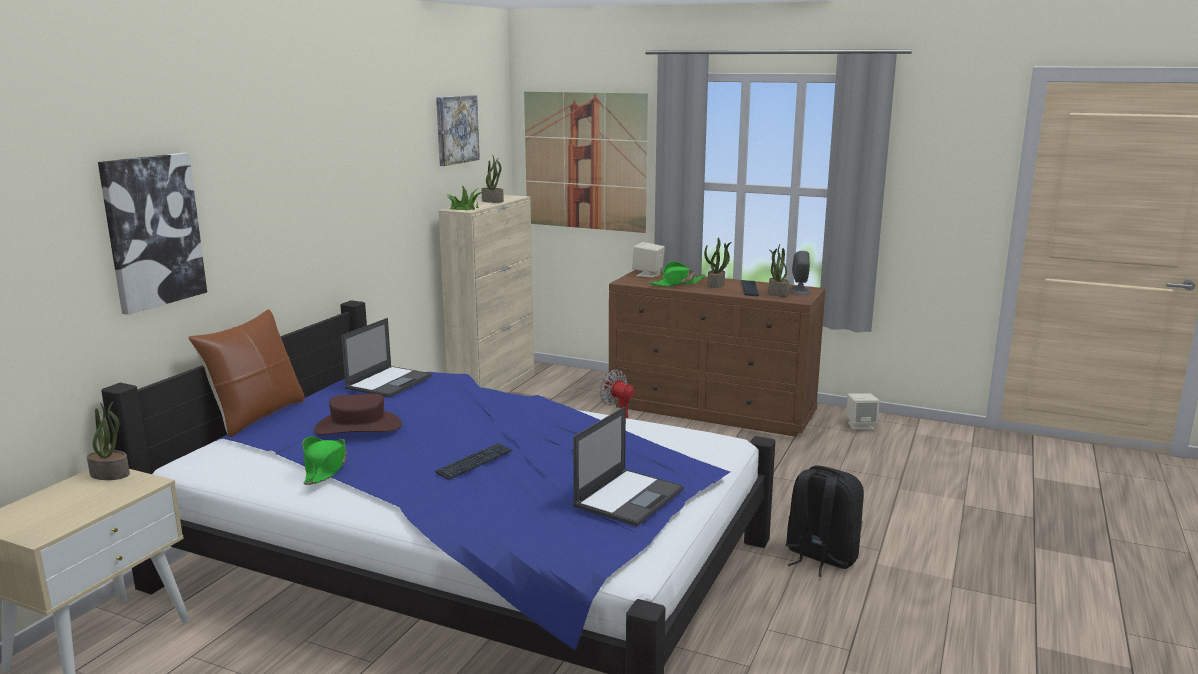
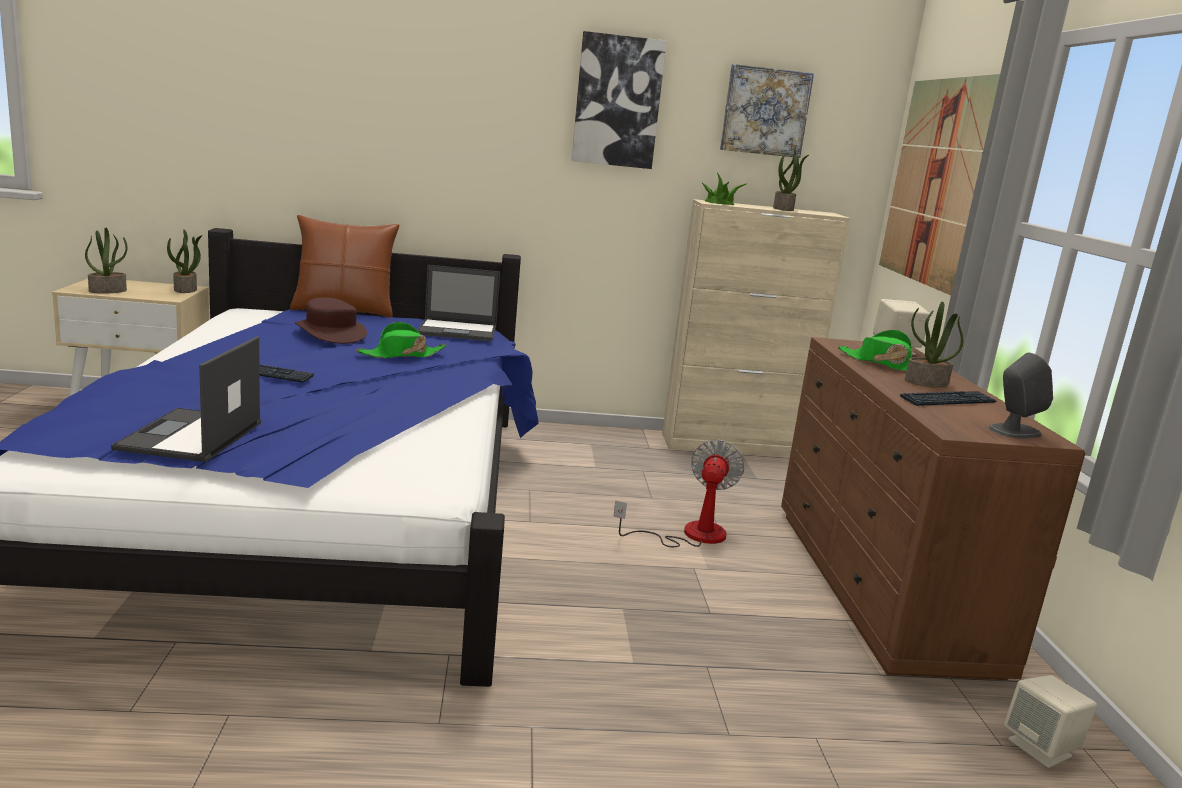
camera: 60 degrees right, 0 degrees up
(152, 231) = (293, 117): picture -> picture (617, 101)
(325, 468) = (236, 336): green hat -> green hat (401, 355)
(629, 497) = (190, 436): laptop -> laptop turned 90 degrees clockwise
(777, 293) = (963, 417): potted plant -> potted plant (108, 291)
(820, 557) = (465, 745): black backpack -> none

